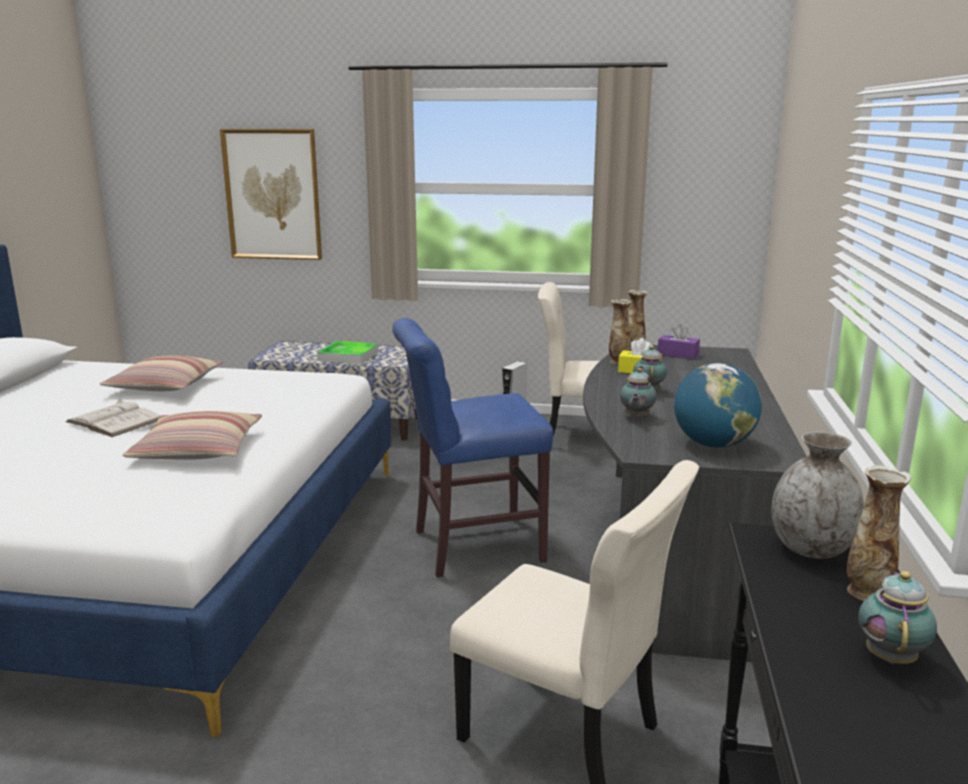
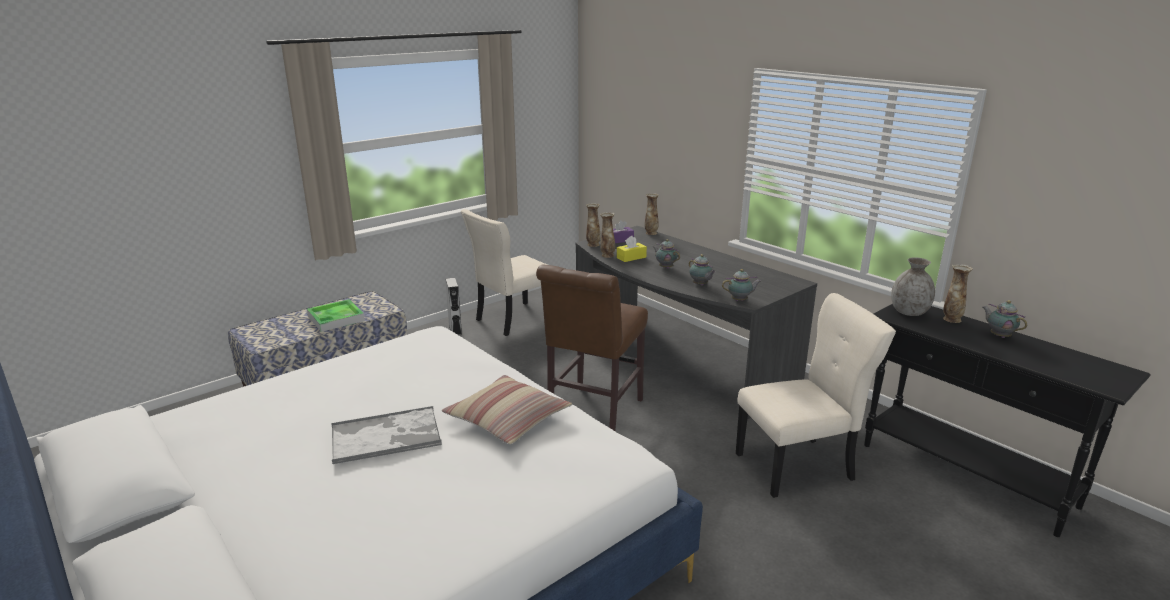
camera: 50 degrees left, 5 degrees up
(115, 420) = (387, 436): white book -> tray
(165, 386) = (324, 397): pillow -> none
(273, 195) = (182, 180): picture -> none
(471, 547) = (592, 414): blue chair -> brown chair
(634, 447) = (740, 300): none -> teapot
(713, 444) = (759, 285): globe -> none
(740, 358) = (651, 233): none -> vase

